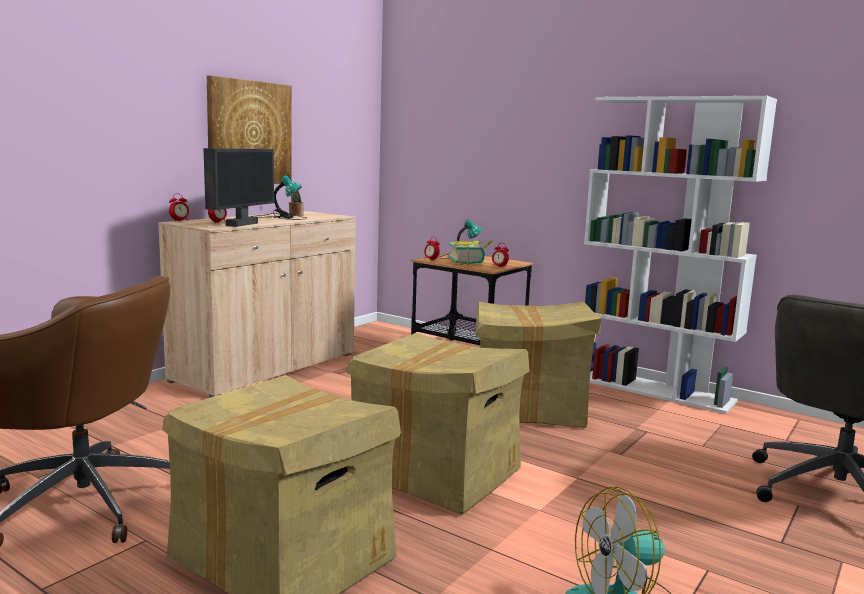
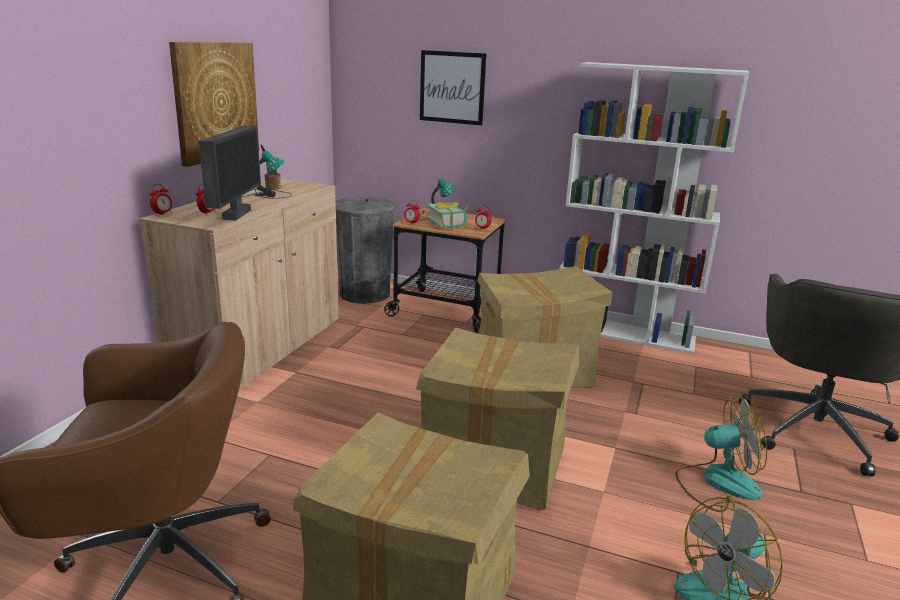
camera: 15 degrees left, 10 degrees up
(393, 337) = (364, 294): none -> grey trash can
(485, 132) = (452, 87): none -> picture
(679, 521) = (717, 483): none -> fan

